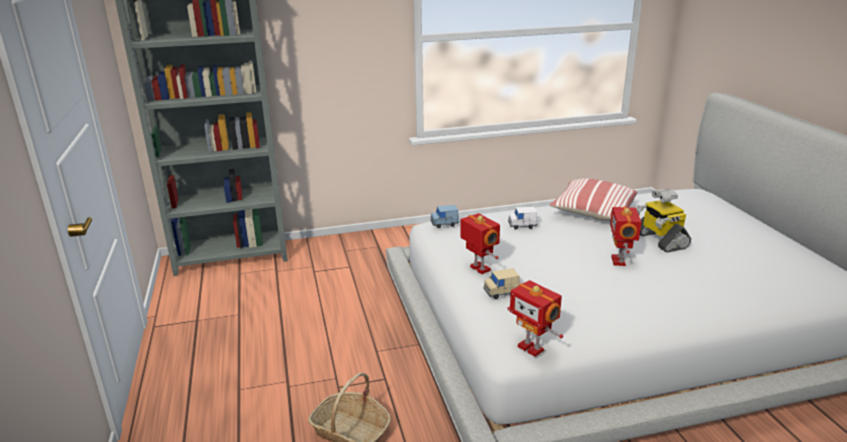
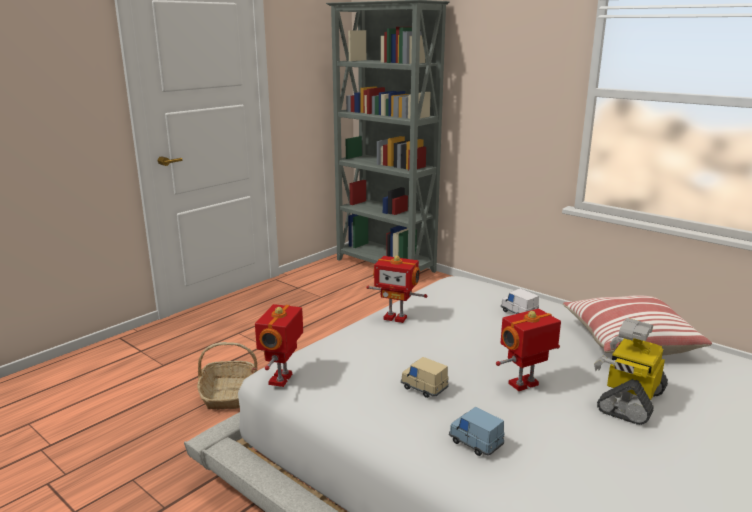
camera: 55 degrees right, 5 degrees down
(444, 224) = (461, 280): blue toy car -> blue toy car (475, 443)
(479, 269) = (395, 317): toy robot -> toy robot turned 90 degrees clockwise
(501, 292) = (364, 338): beige toy car -> beige toy car (424, 388)

